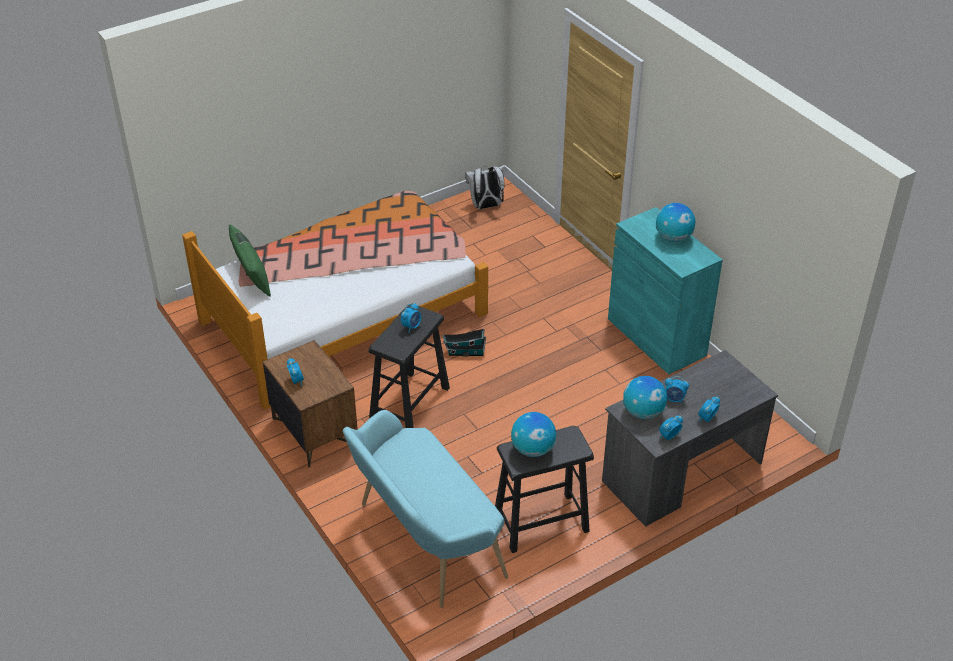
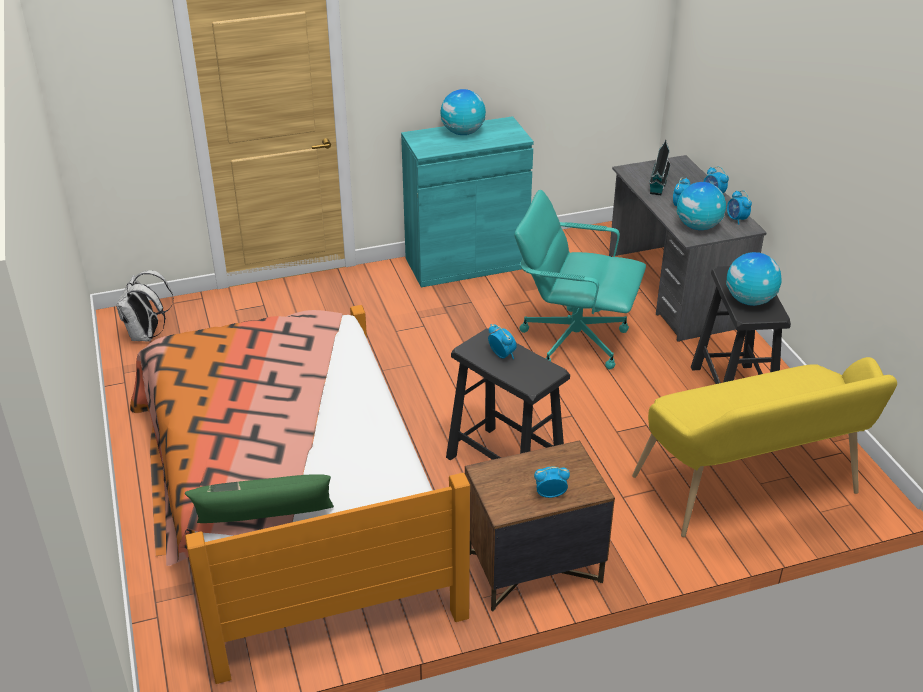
camera: 75 degrees left, 5 degrees down
(424, 541) = (752, 490): turquoise bench -> yellow bench
(464, 352) = (429, 403): toy house -> toy house (658, 185)
(575, 417) = (573, 340): none -> turquoise office chair

